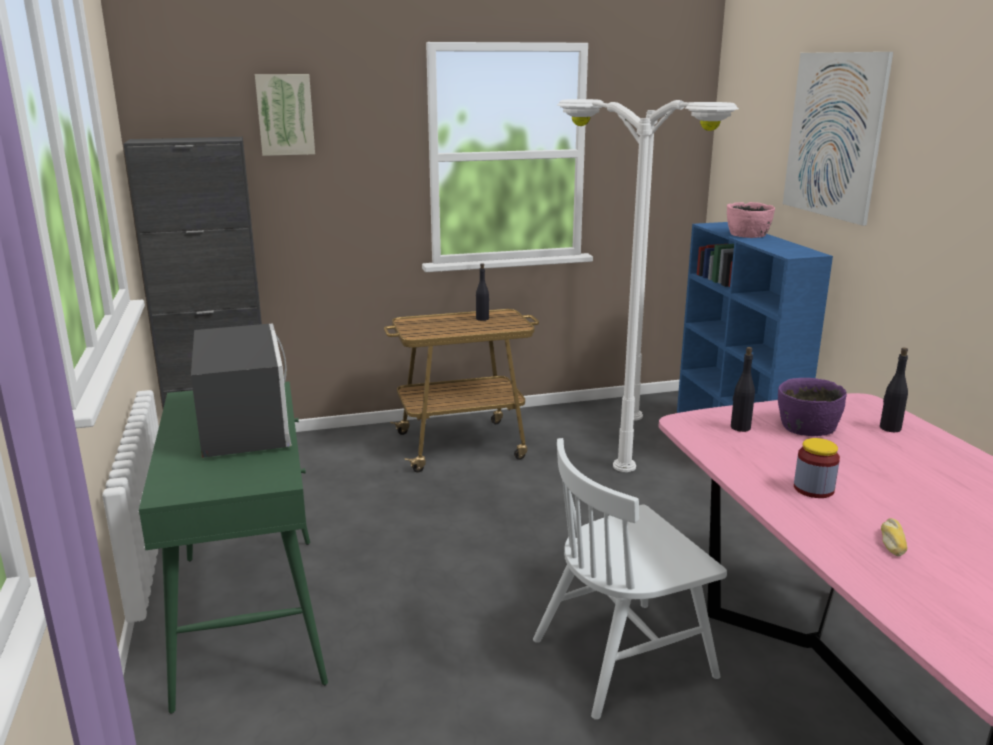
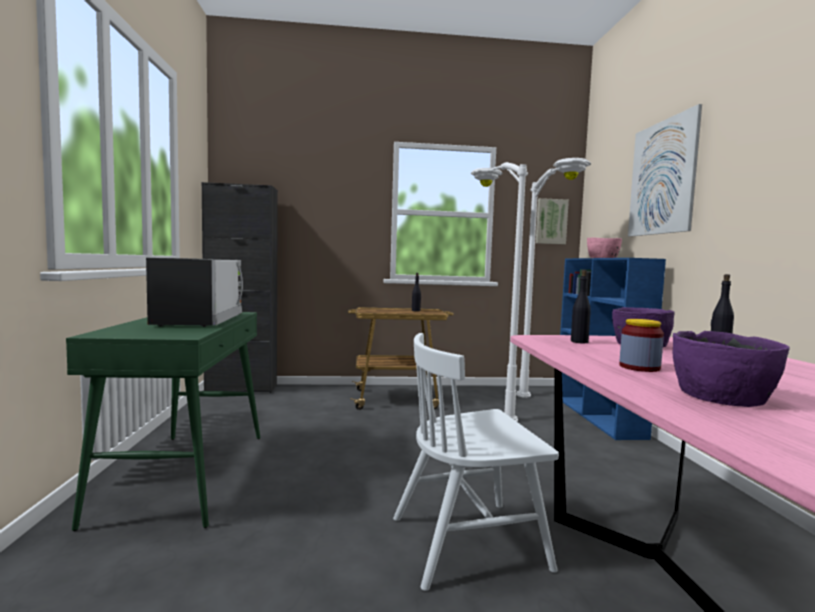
camera: 10 degrees right, 15 degrees down
(285, 114) = (304, 179): picture -> picture (551, 221)
(891, 542) = (723, 397): bread -> purple bowl

